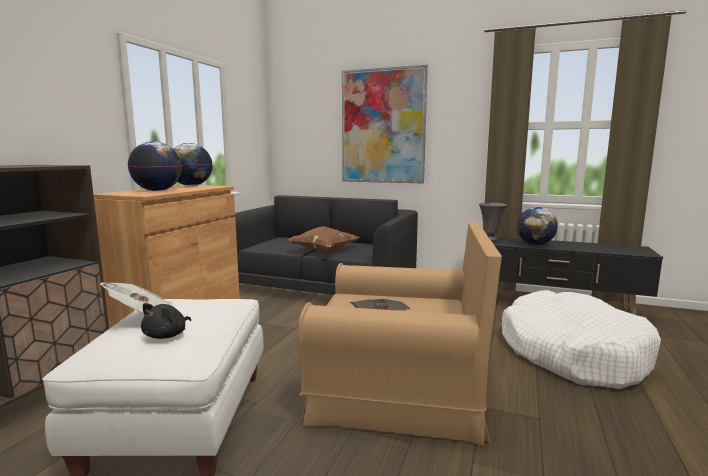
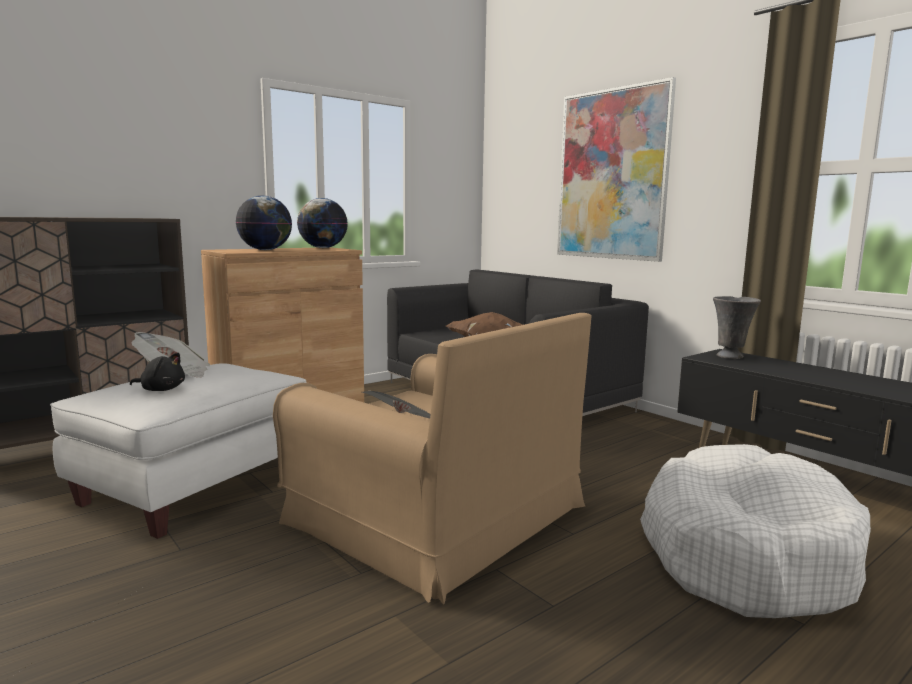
camera: 30 degrees right, 0 degrees up
(167, 335) = (161, 389): black plush toy -> black plush toy turned 135 degrees counterclockwise
(535, 244) = (792, 372): globe -> none

